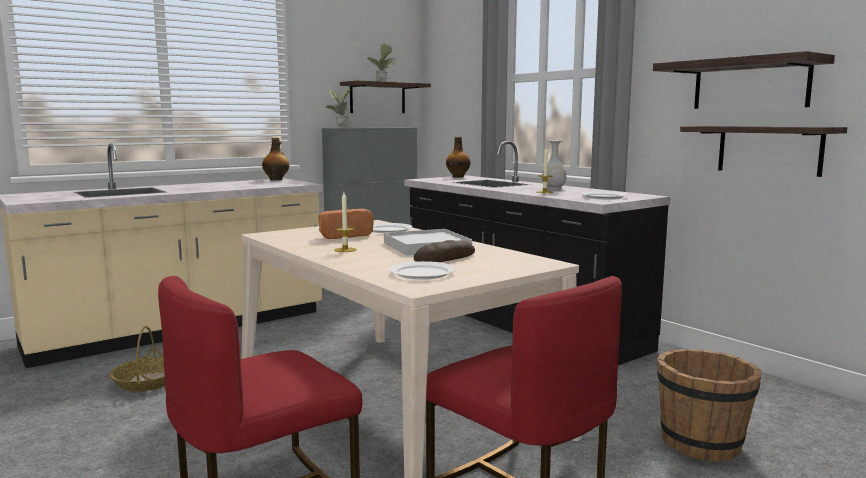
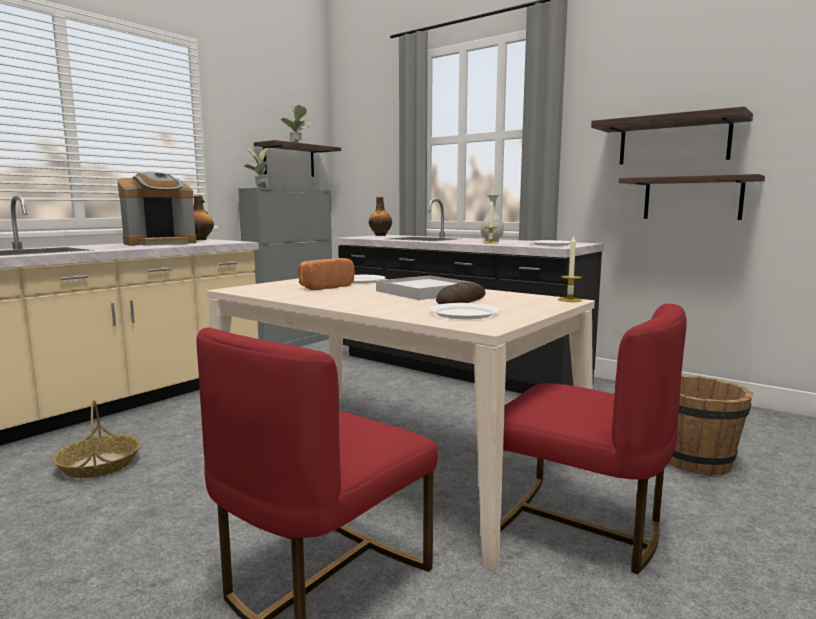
camera: 15 degrees left, 0 degrees up
(233, 184) = (160, 243): none -> coffee machine
(345, 250) = (347, 298): candle -> candle (570, 300)

